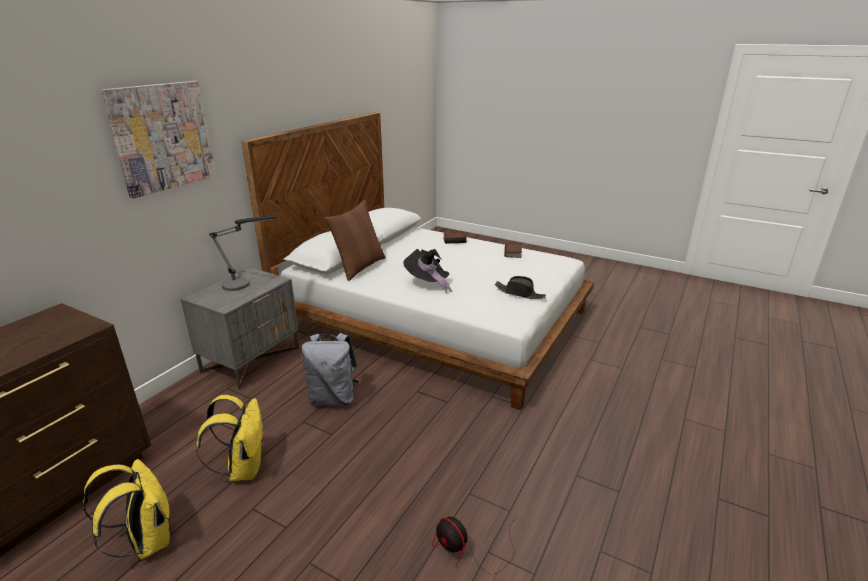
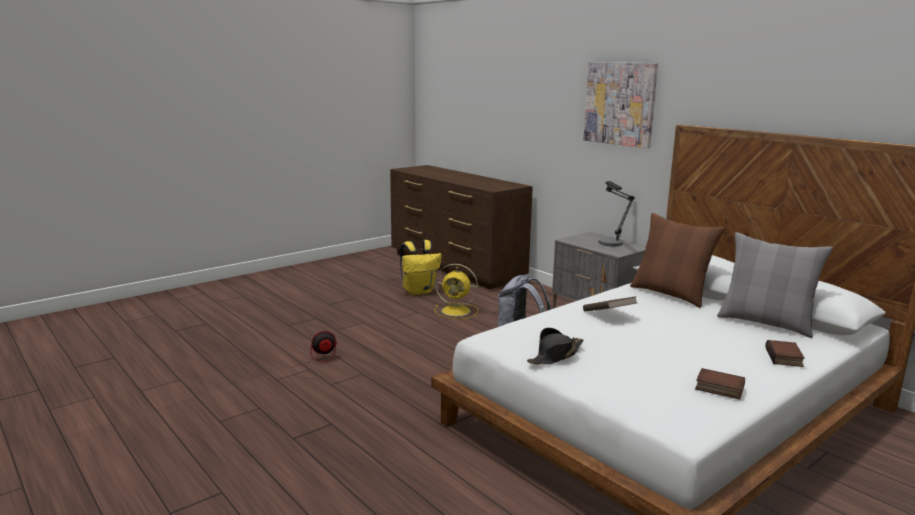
camera: 110 degrees right, 10 degrees down
(244, 468) = (457, 311): yellow backpack -> yellow fan
(401, 242) = (765, 323): none -> grey pillow
(427, 283) = (608, 315): black hat -> brown book

